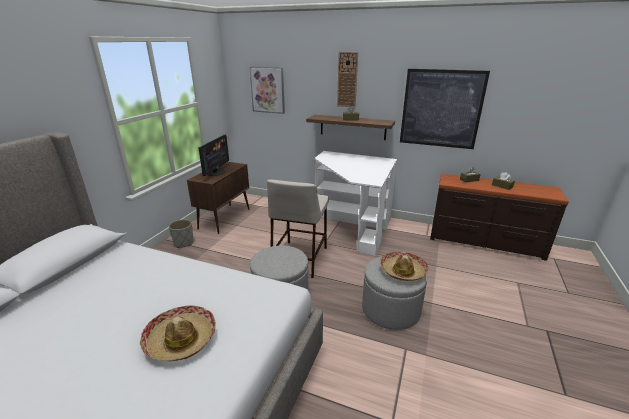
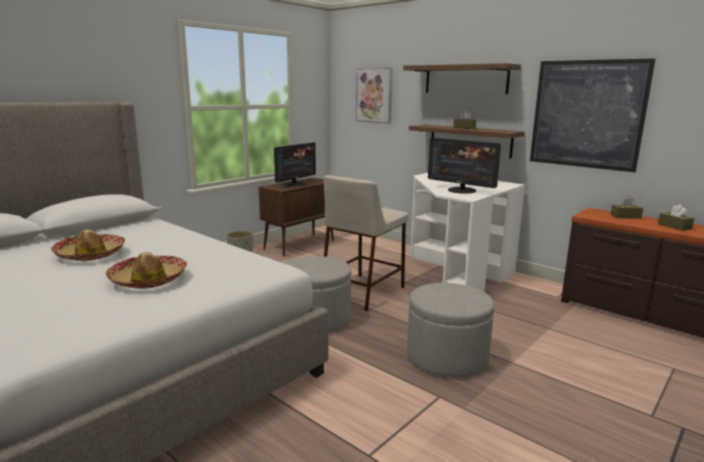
camera: 20 degrees right, 10 degrees down
(347, 80) = (465, 79): wall clock -> shelf
(363, 173) = (461, 190): none -> monitor
(402, 271) = (460, 297): hat -> hat (90, 254)

